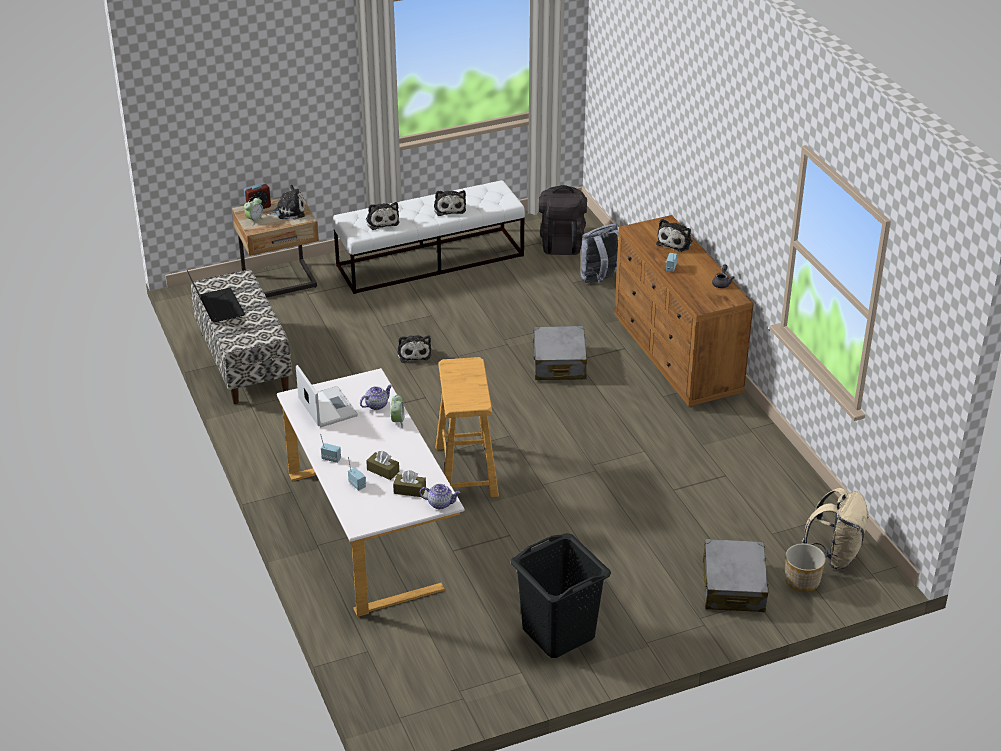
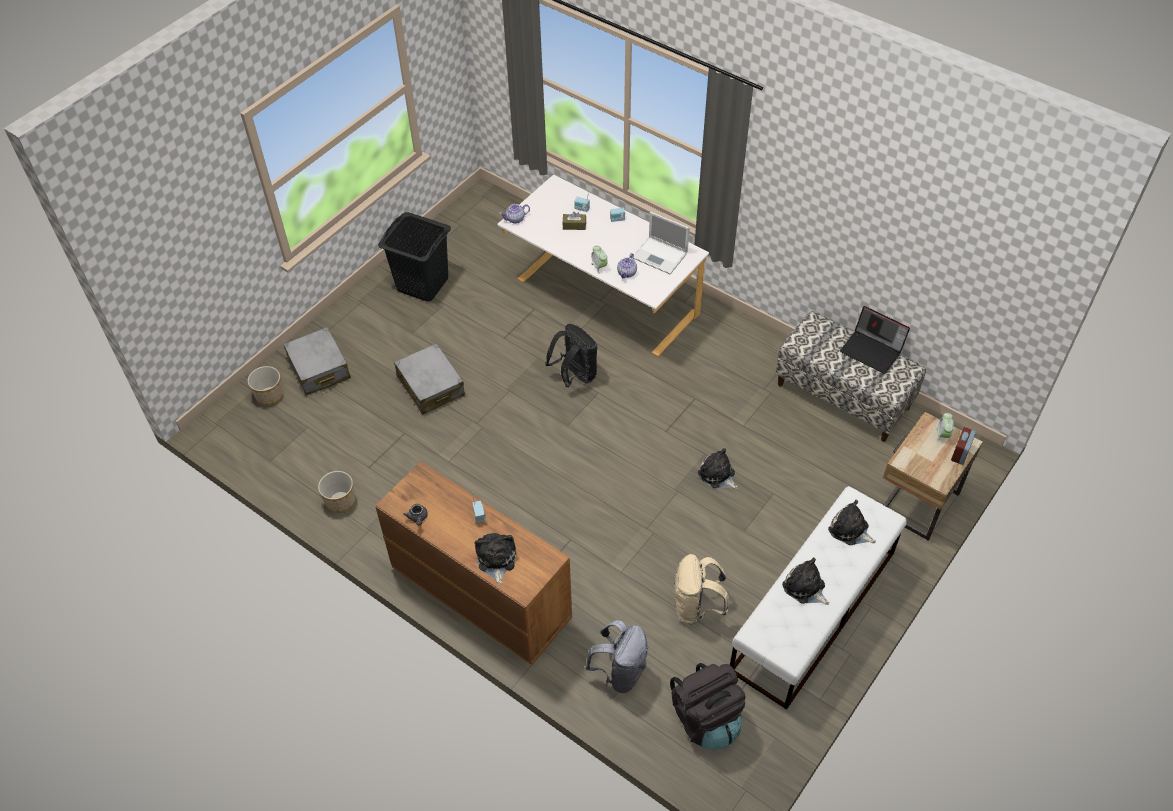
camera: 150 degrees right, 15 degrees up
(288, 211) = (927, 463): plush toy -> none
(409, 490) = (543, 219): brown tissue box -> none
(466, 471) = (575, 375): beige stool -> black backpack
(559, 363) = (582, 527): grey suitcase -> grey suitcase (430, 386)
(767, 460) = (340, 501): none -> planter
(834, 555) = (251, 429): beige backpack -> beige backpack (696, 607)

